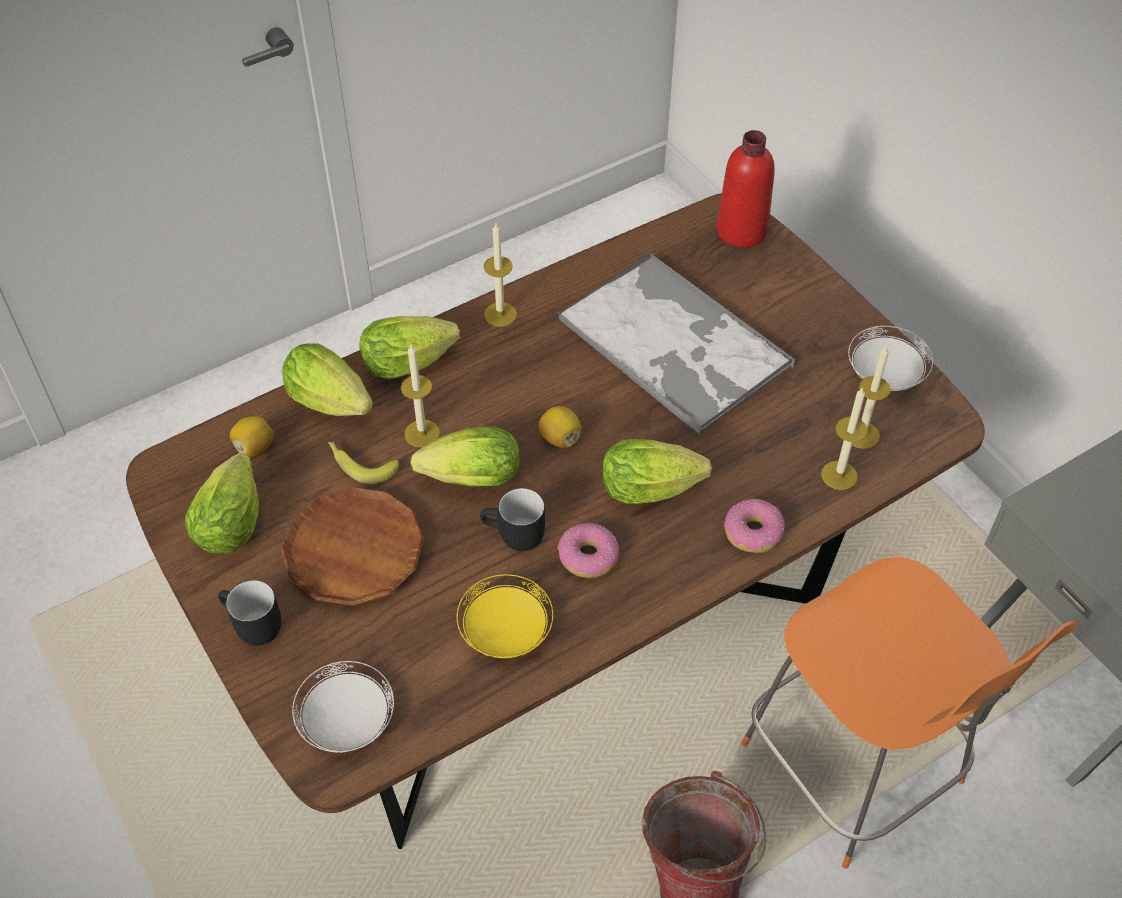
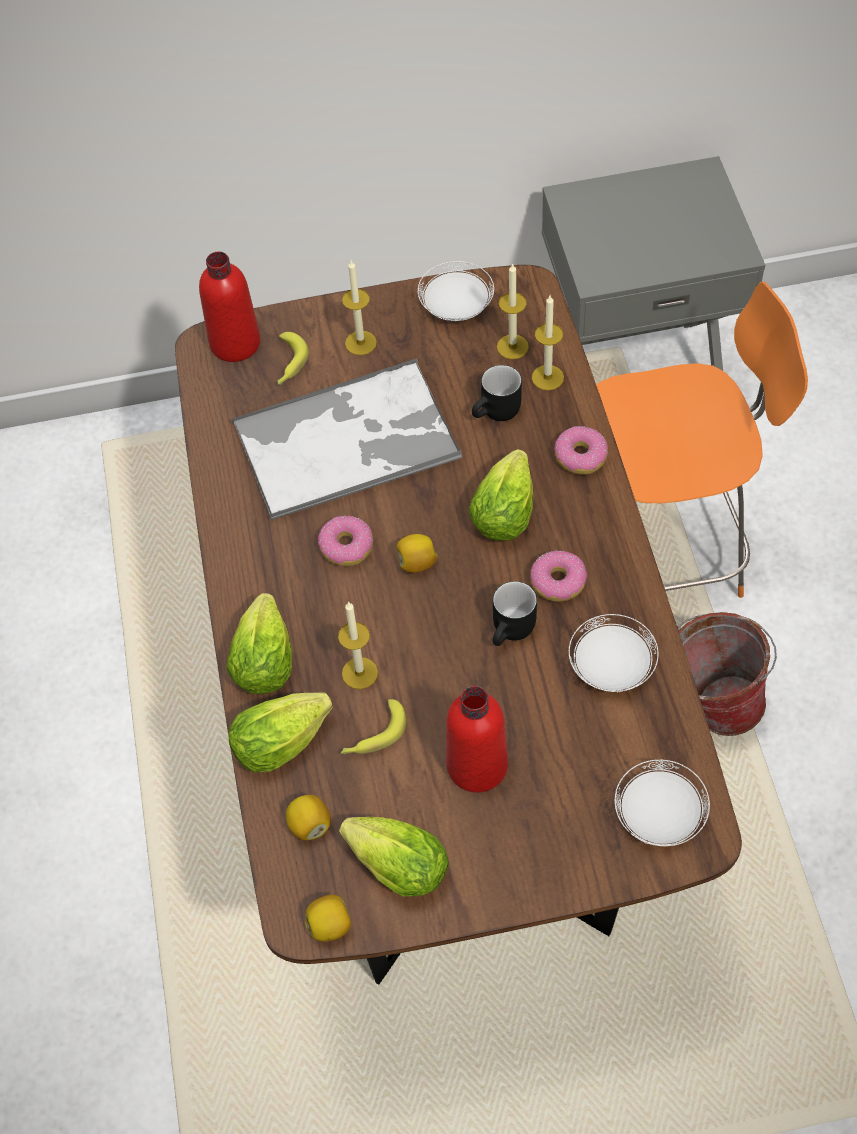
camera: 65 degrees left, 5 degrees up
(162, 493) = (330, 926): none -> lemon
(251, 627) = (529, 874): black mug -> black mug (498, 413)
(354, 552) = (477, 766): brown plate -> red bottle
(466, 479) = (432, 651): lettuce -> none
(500, 314) = (239, 566): candle -> candle (360, 343)
(506, 632) = (612, 666): yellow plate -> white plate
(554, 380) = (346, 546): none -> donut
(739, 274) = (288, 364): none -> banana

